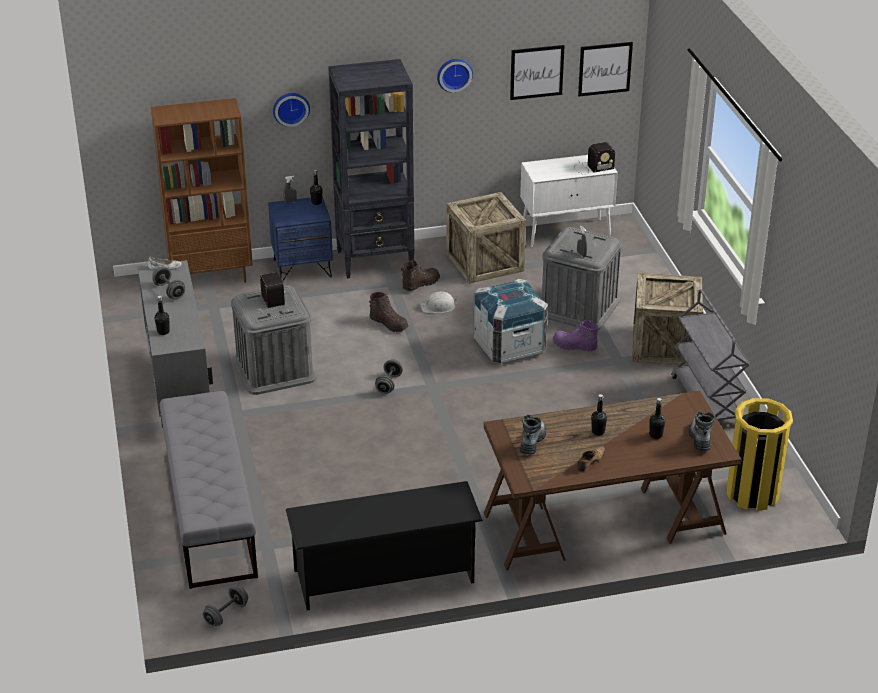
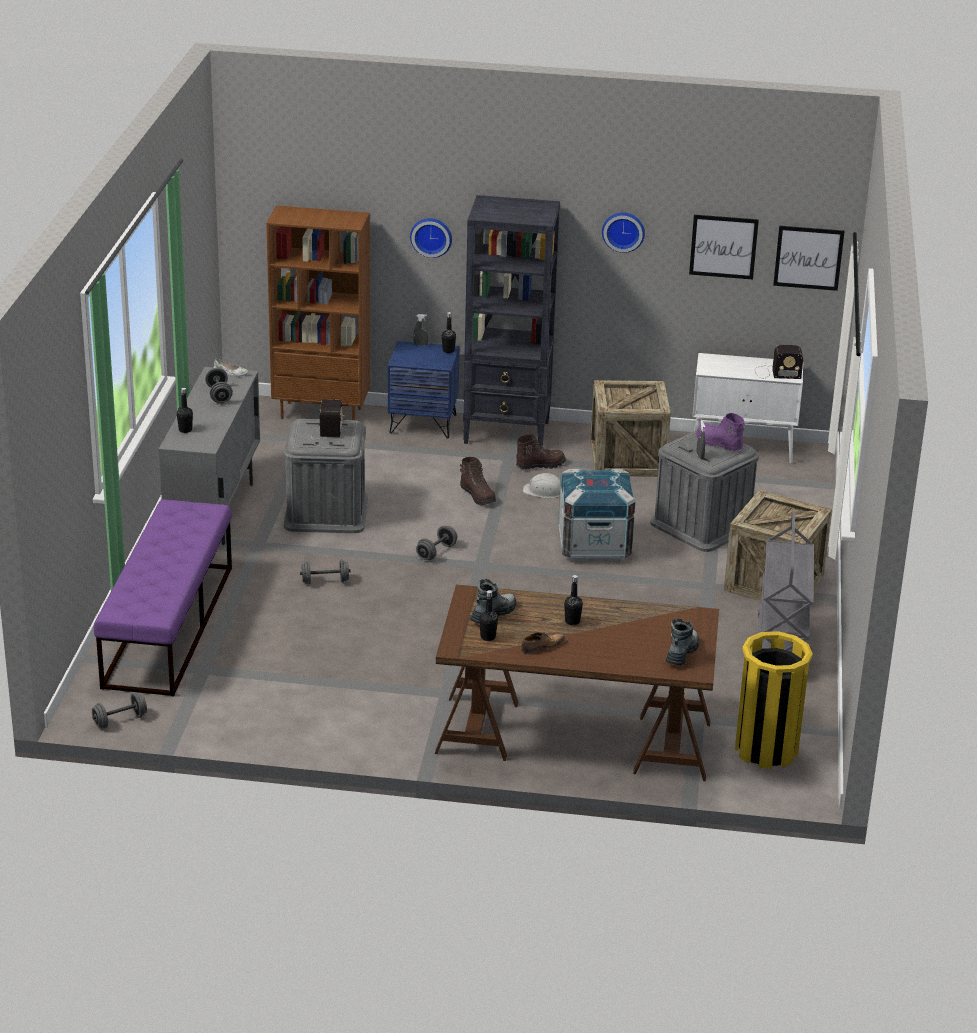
camera: 20 degrees right, 5 degrees down
(210, 511) = (169, 625): grey bench -> purple bench
(315, 434) = (325, 581): none -> grey dumbbell
(384, 576) = (303, 727): black shoe rack -> none
(574, 346) = (668, 561): purple boot -> purple boot (718, 444)
(655, 435) = (634, 639): black bottle -> black bottle (488, 637)

